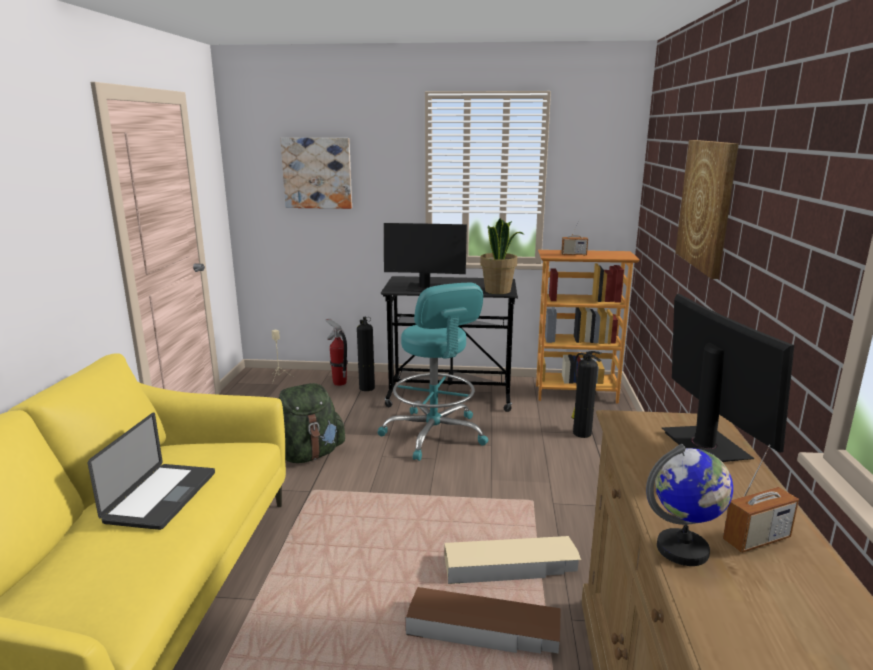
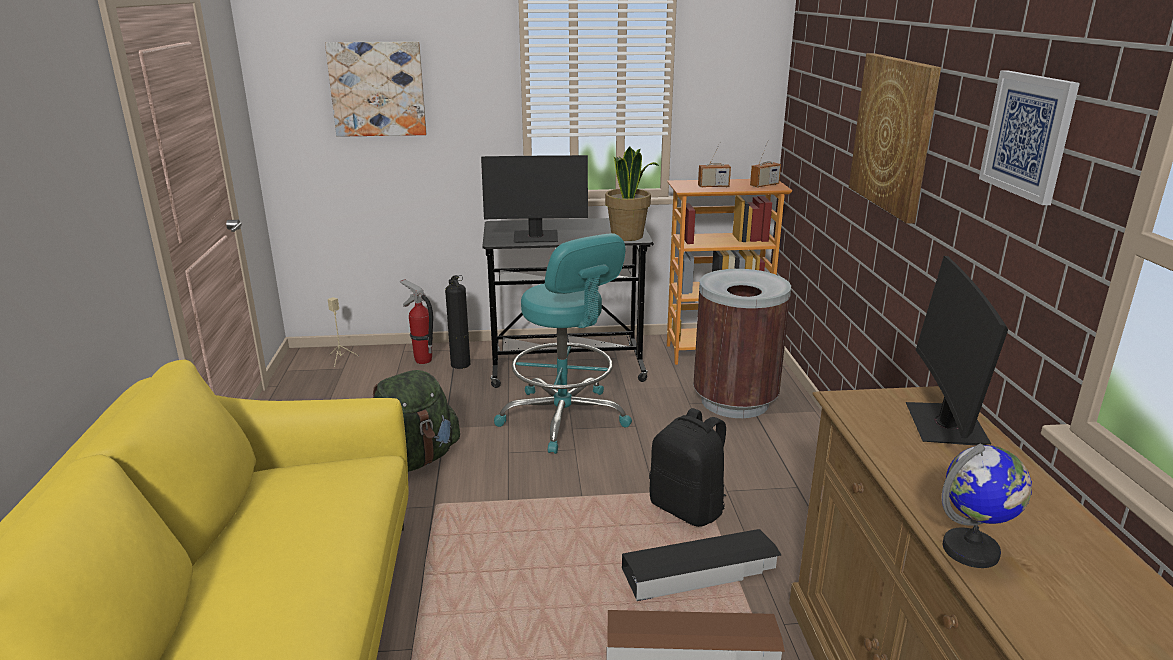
camera: 10 degrees left, 5 degrees up
(161, 497) = (290, 542): laptop -> none
(510, 566) = (700, 571): beige storage box -> black storage box
(515, 514) = (688, 508): none -> black backpack
(581, 433) = (735, 401): fire extinguisher -> brown trash can
(705, 445) = (945, 425): monitor -> monitor turned 150 degrees counterclockwise
(756, 539) = (1036, 530): radio -> radio (764, 185)
(797, 192) = (1028, 135): none -> picture

